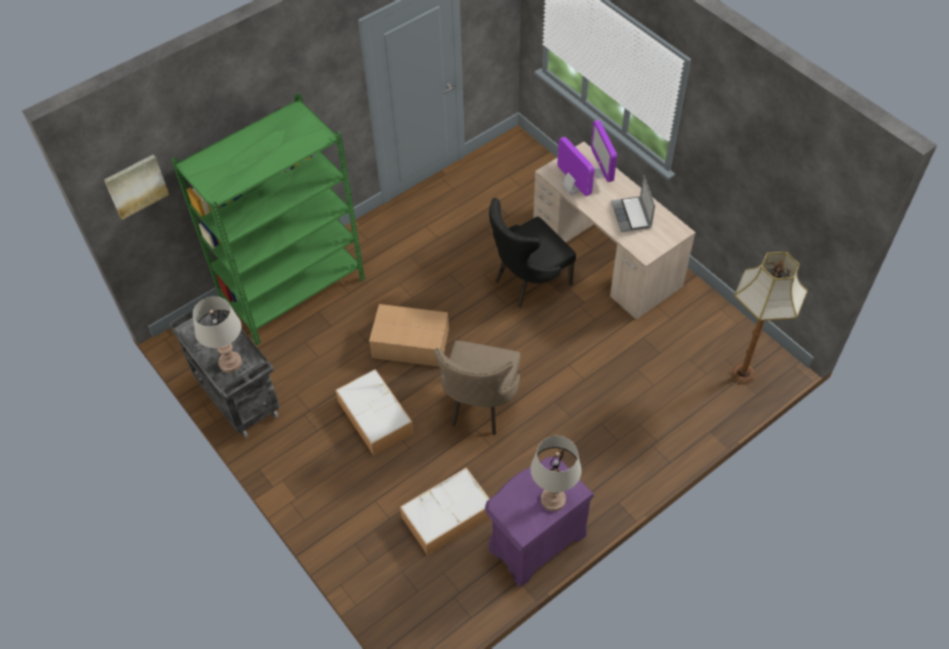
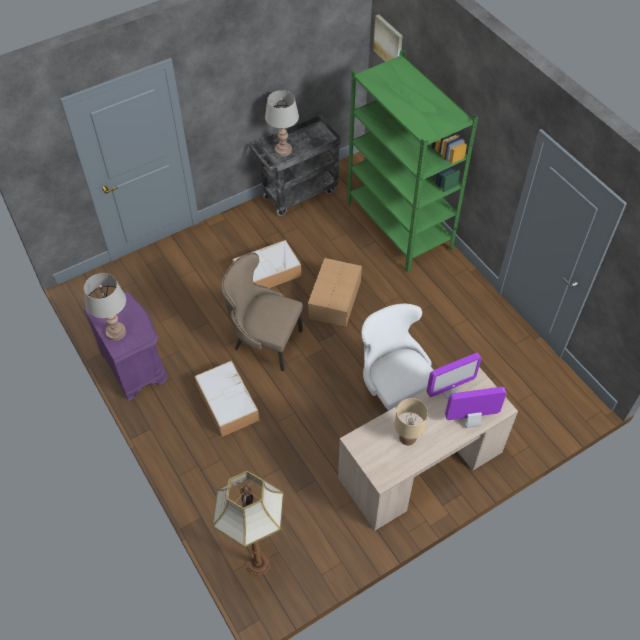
camera: 95 degrees right, 0 degrees up
(446, 517) = (170, 311): storage box -> storage box (226, 402)
(528, 282) = (393, 393): black chair -> white chair
(632, 215) = (407, 437): laptop -> beige table lamp

